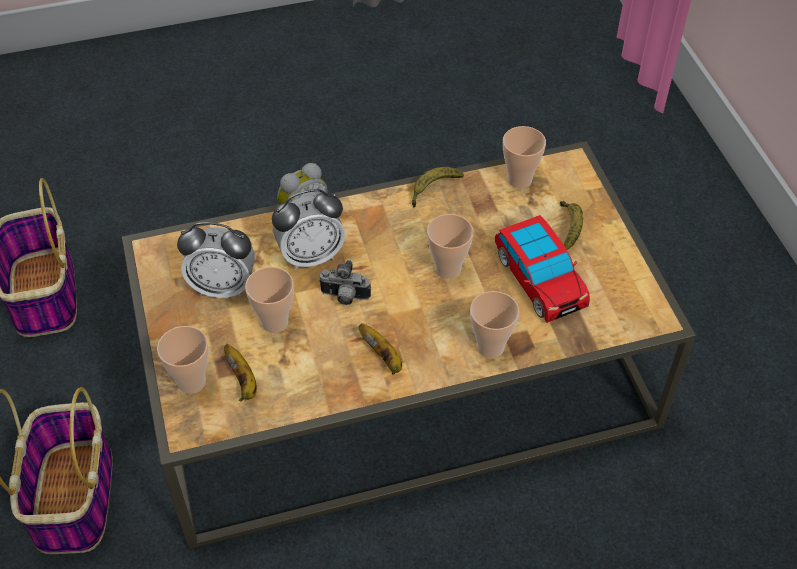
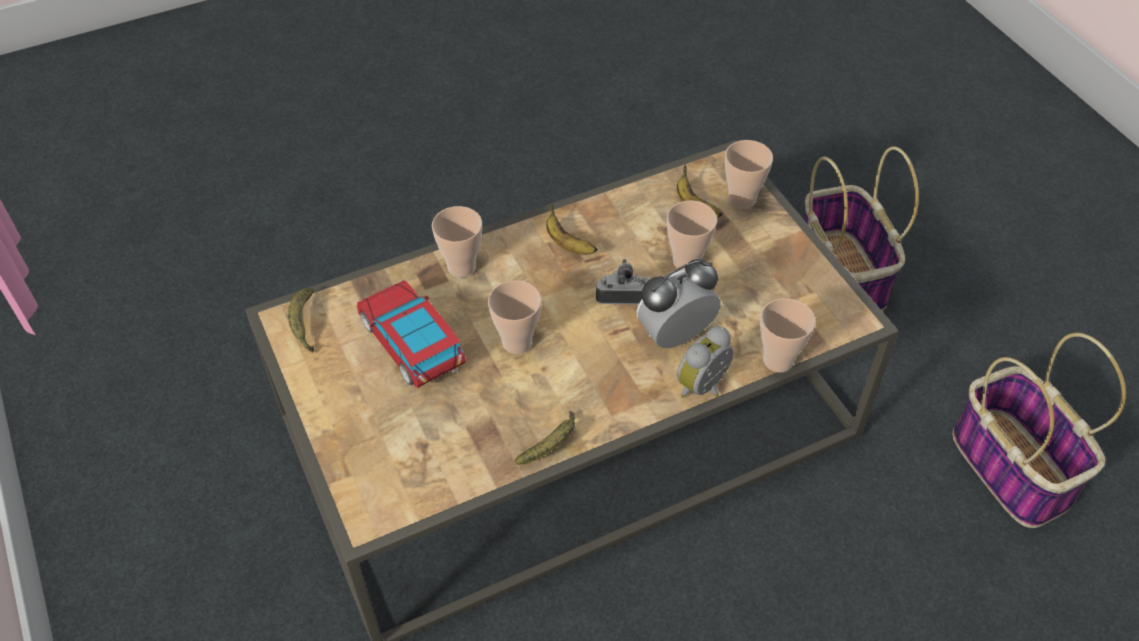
camera: 170 degrees right, 0 degrees up
(223, 287) = (756, 289): alarm clock -> none
(519, 180) = (440, 477): cup -> cup (778, 360)
(570, 228) = (375, 414): banana -> banana (304, 324)

